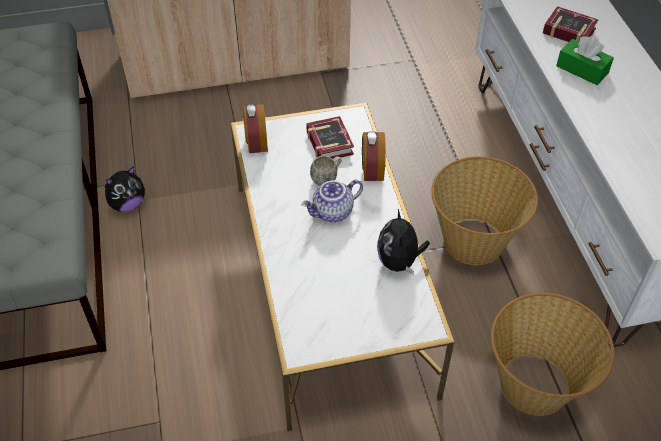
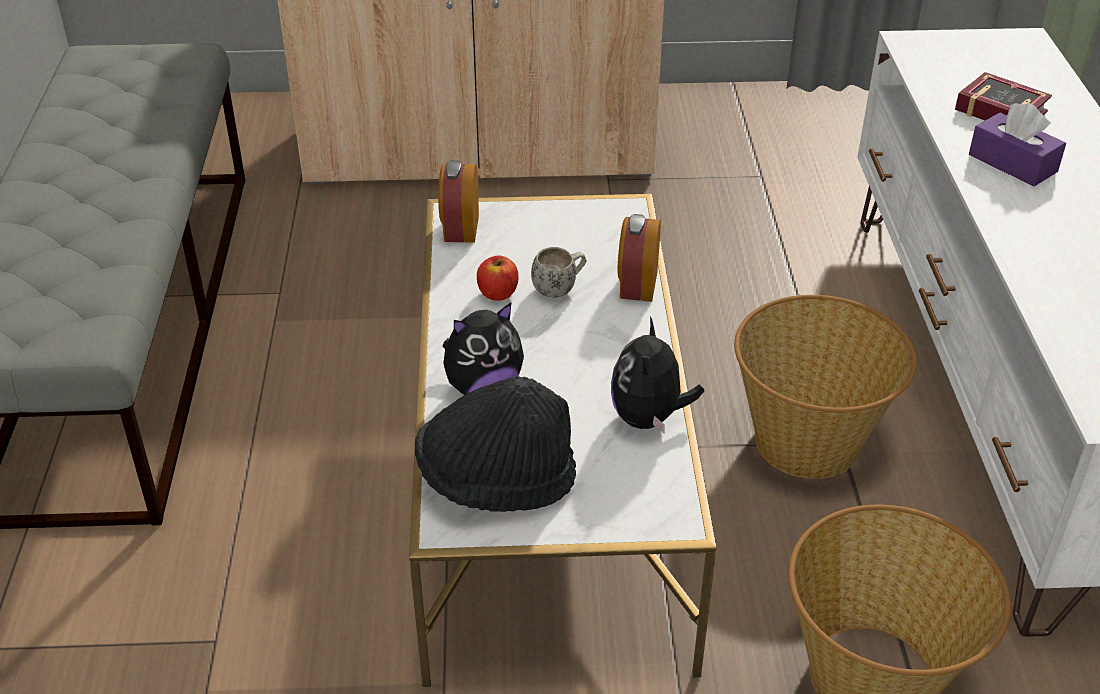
camera: 10 degrees right, 10 degrees down
(127, 204) = (256, 324): plush toy -> plush toy (483, 386)
(290, 186) = (497, 293): none -> apple
(321, 317) = (496, 481): none -> black hat
(330, 141) = (579, 239): book -> none
(333, 213) = (556, 336): teapot -> none
(582, 69) = (1012, 163): green tissue box -> purple tissue box

